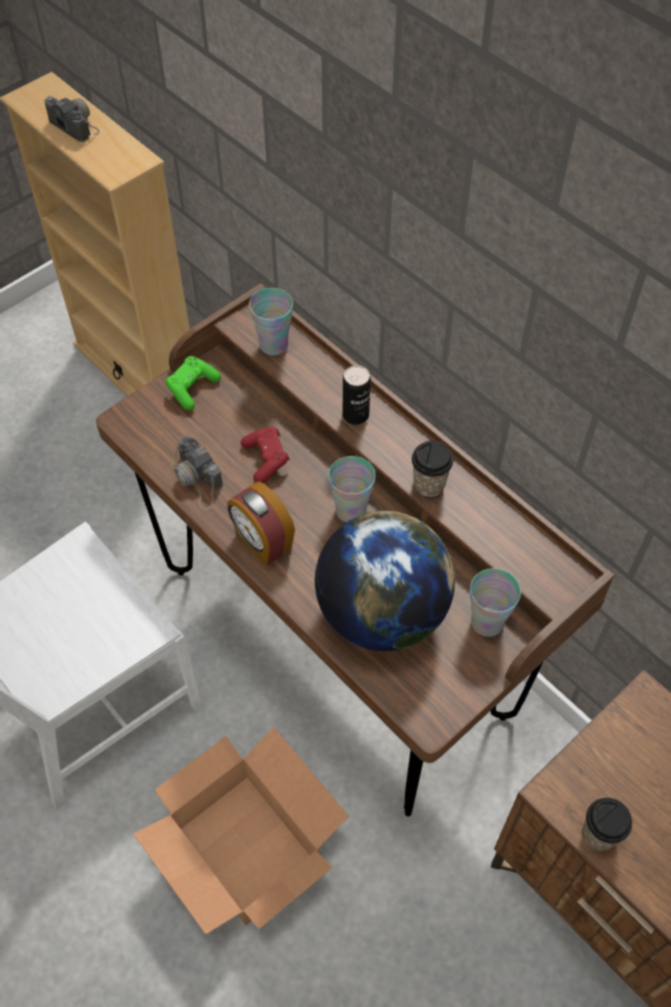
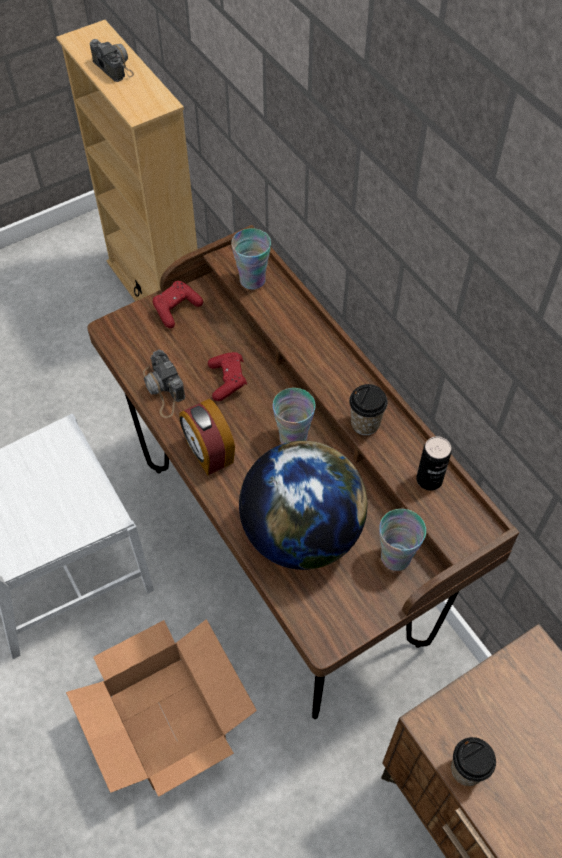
camera: 10 degrees right, 0 degrees up
(192, 388) = (176, 309): green game controller -> red game controller
(355, 415) = (312, 352): can -> can (429, 479)

